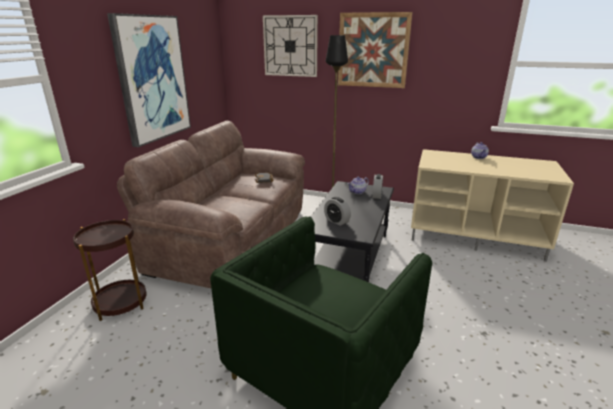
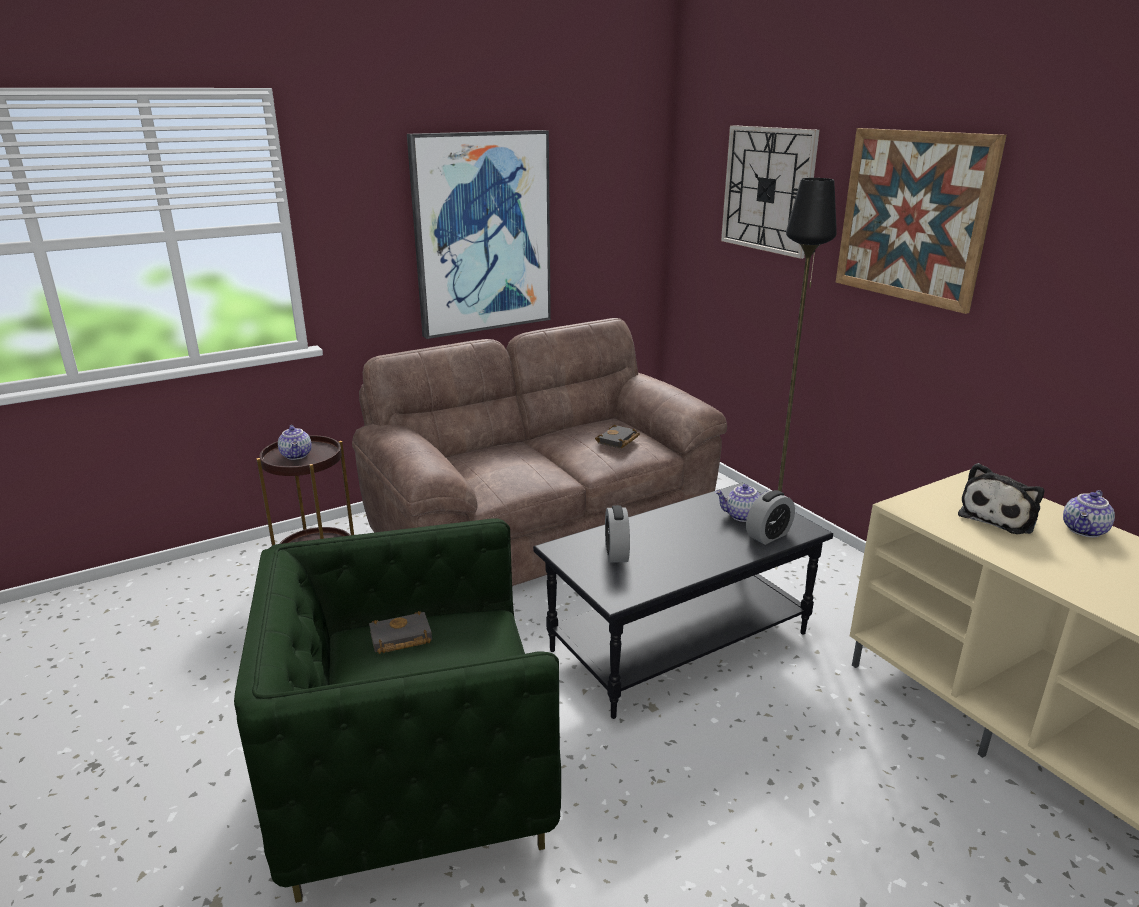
camera: 40 degrees right, 0 degrees up
(101, 236) = (297, 455): none -> teapot
(302, 294) = (399, 639): none -> black book
(455, 160) = (999, 517): none -> plush toy

